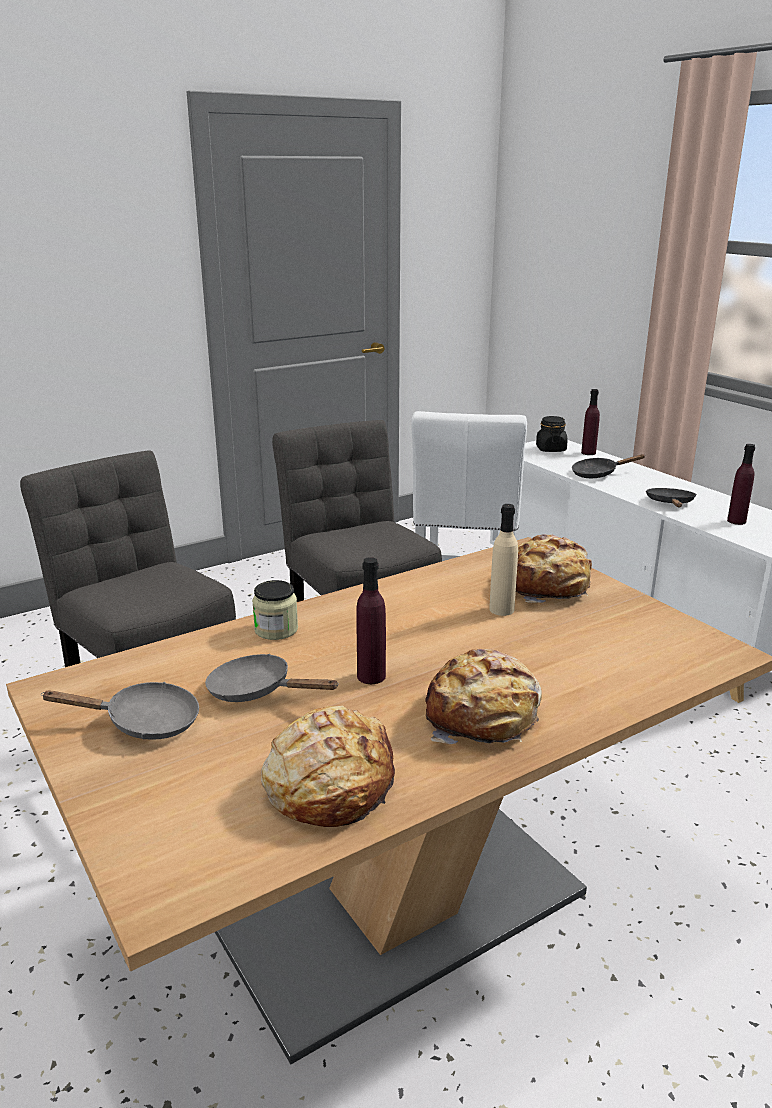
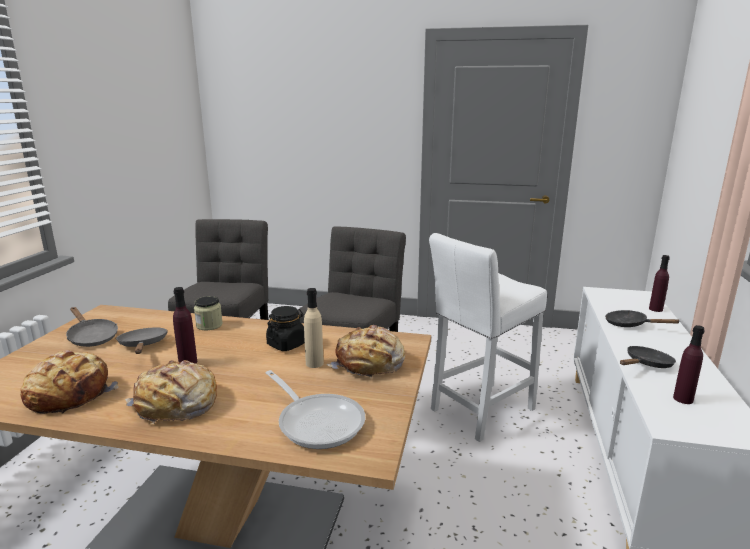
camera: 45 degrees right, 5 degrees down
(550, 449) = (627, 298): black jar -> black jar (286, 344)
(634, 653) = (317, 422): none -> frying pan

